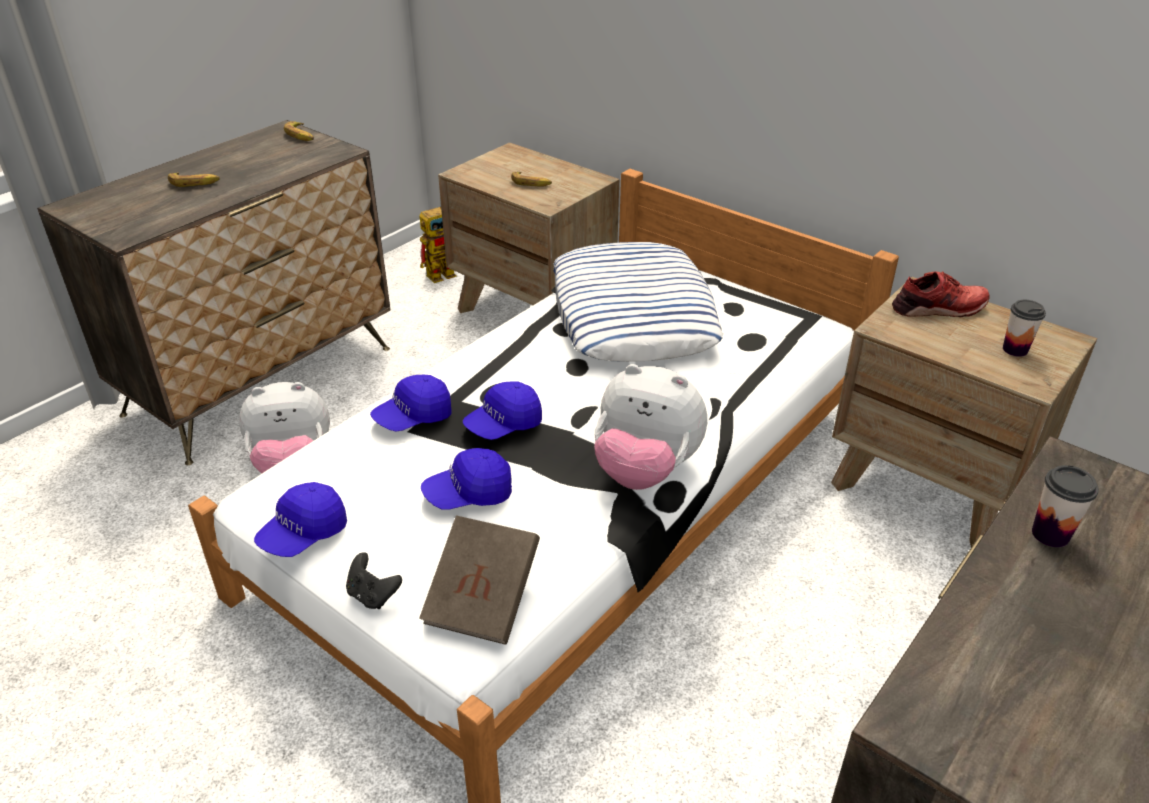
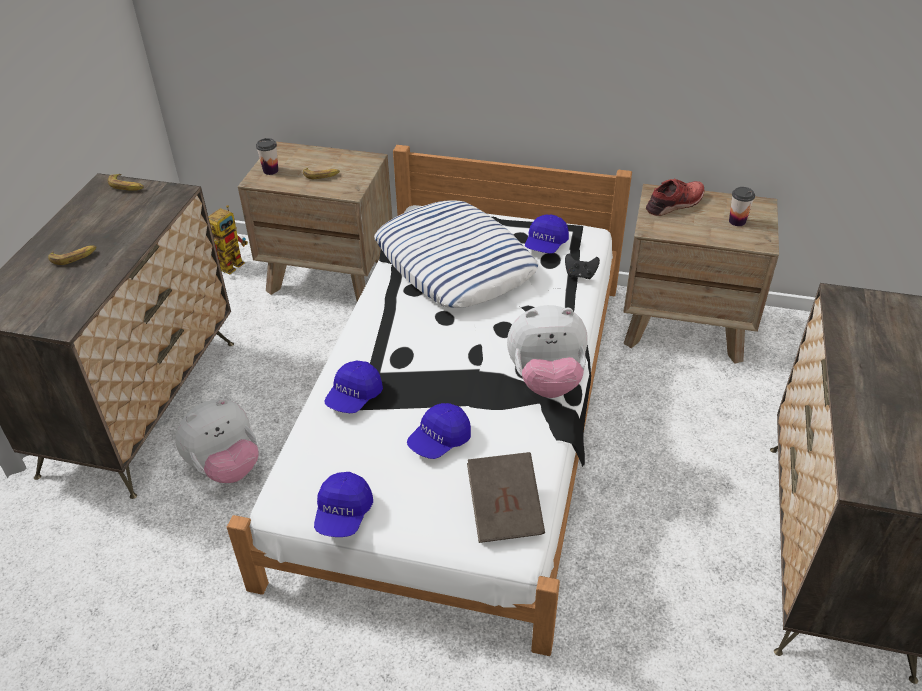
camera: 25 degrees left, 5 degrees up
(373, 595) = (428, 538): black game controller -> black game controller (580, 275)
(503, 425) = (425, 380): blue cap -> blue cap (545, 244)
(1050, 534) = (859, 346): cup -> cup (270, 170)

